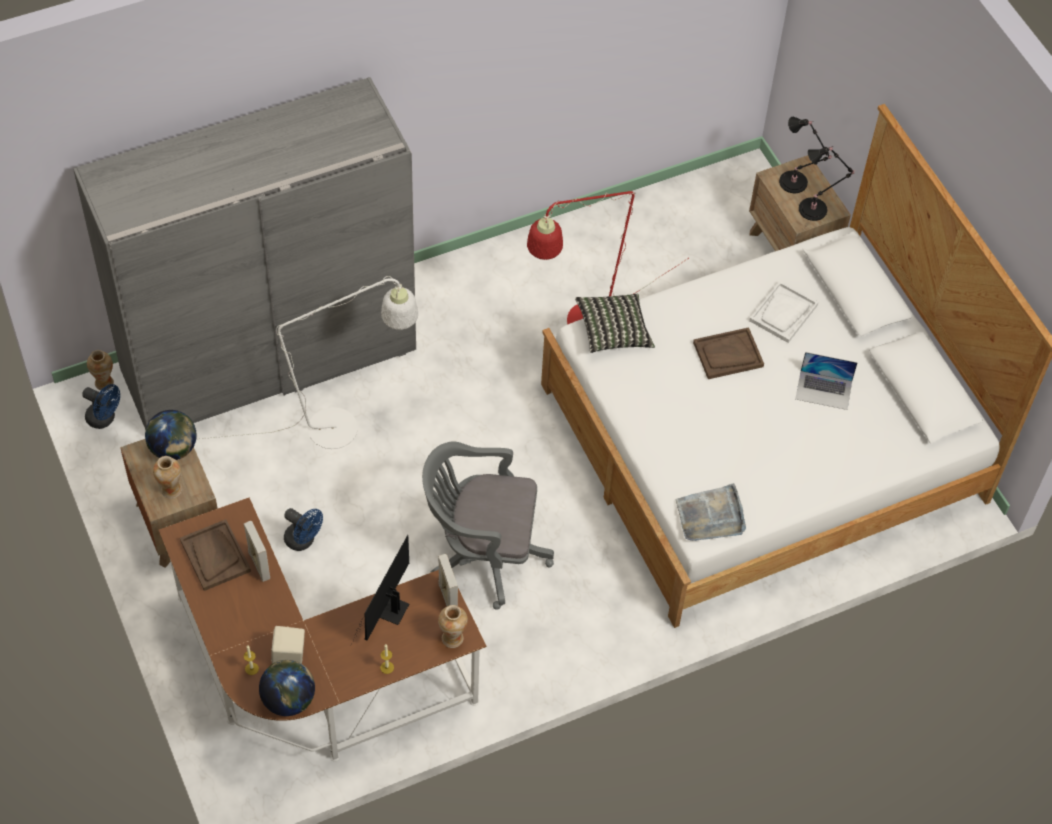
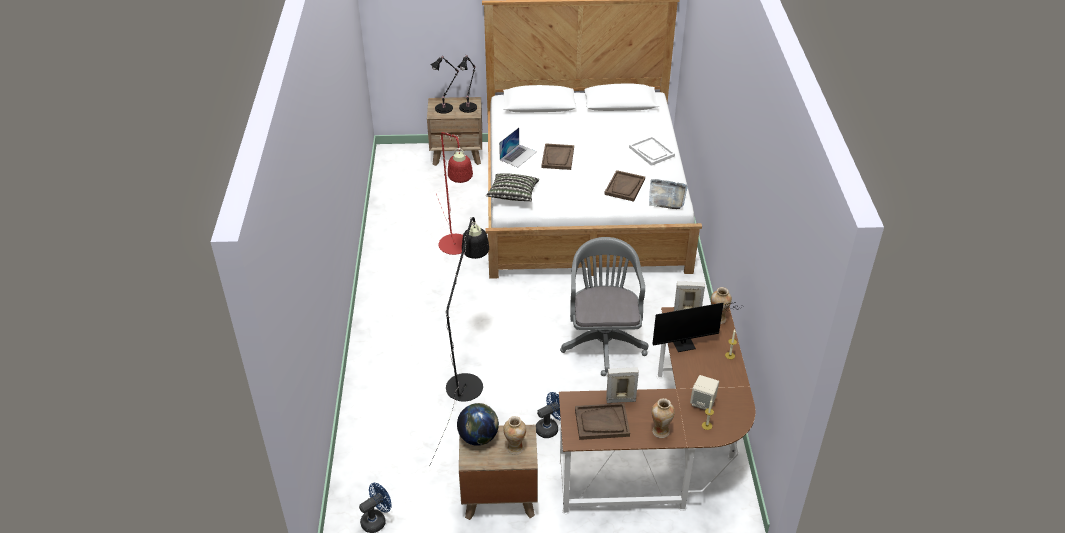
camera: 65 degrees left, 15 degrees down
(104, 382) = (341, 512): vase -> vase (660, 431)
(269, 359) = (384, 405): grey wardrobe -> none
(289, 700) = (739, 412): globe -> none
(346, 426) = (467, 379): white floor lamp -> black floor lamp
(388, 613) = (687, 344): monitor -> monitor turned 60 degrees counterclockwise
(482, 553) = (603, 340): grey office chair -> grey office chair turned 150 degrees clockwise
(704, 457) = (624, 187): none -> brown tray
(783, 313) = (540, 132): white tray -> white tray (651, 152)
(824, 390) = (601, 133): laptop -> laptop (518, 155)

